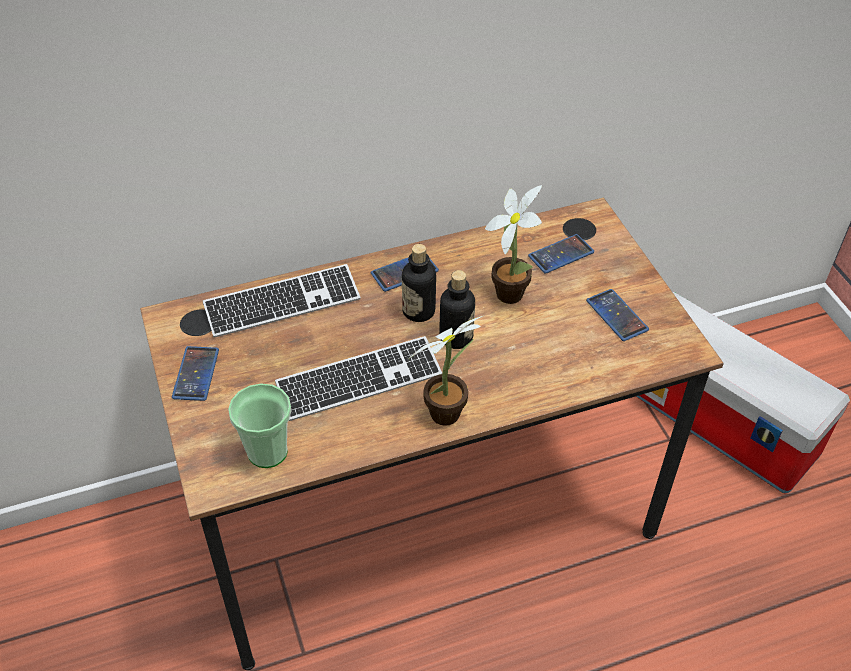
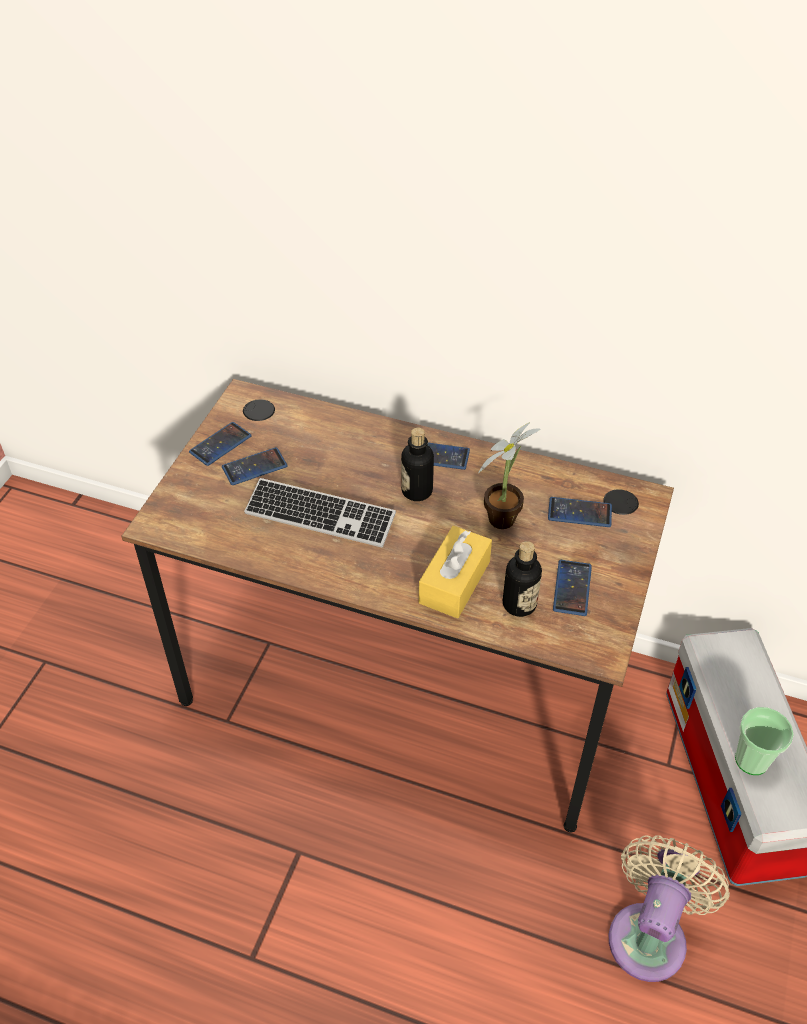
camera: 40 degrees right, 0 degrees up
(252, 375) = (254, 467): none -> phone
(267, 452) = (209, 525): cup -> cup (751, 760)
(282, 303) = (326, 428): keyboard -> none
(450, 412) = (359, 577): potted plant -> none
(456, 337) = (423, 527): bottle -> bottle (519, 604)
(528, 366) = (454, 582): none -> yellow tissue box
(768, 569) = (650, 933): none -> beige fan

